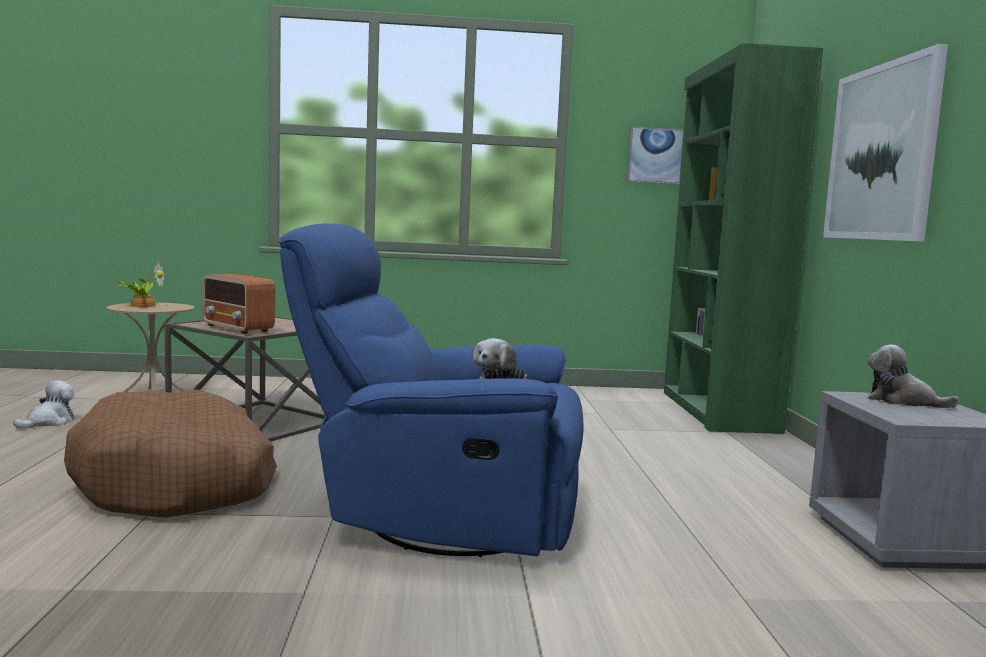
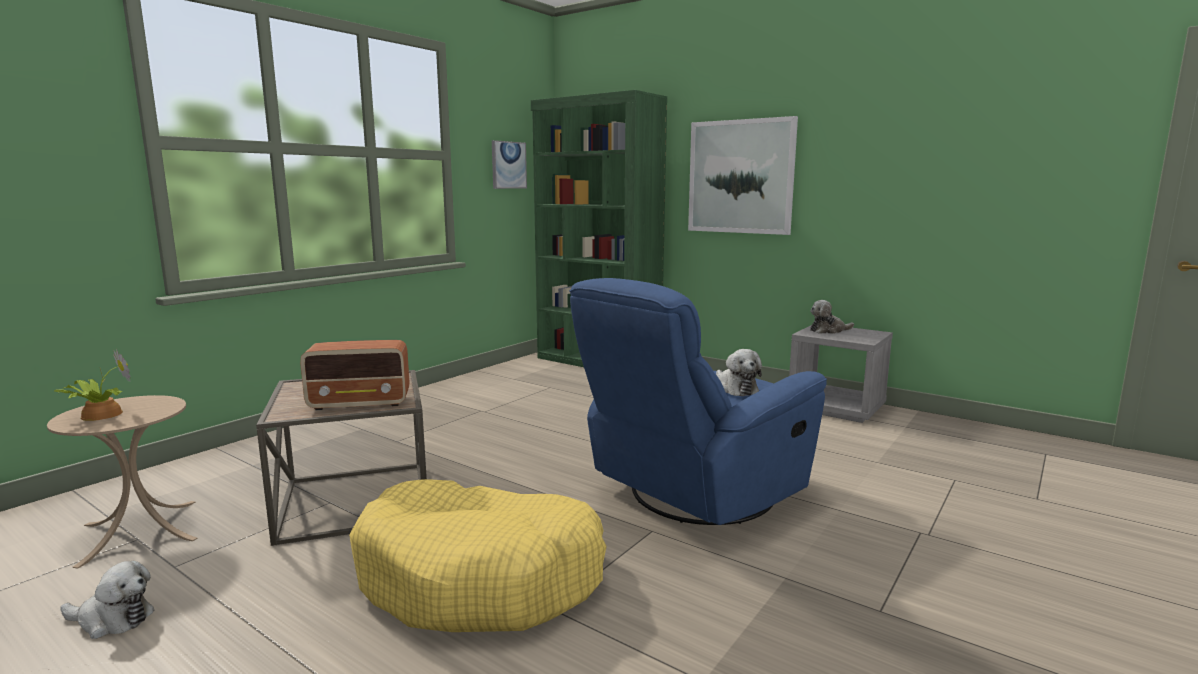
camera: 50 degrees left, 5 degrees up
(49, 422) = (112, 620): plush toy -> plush toy turned 120 degrees clockwise
(177, 481) = (481, 577): brown dog bed -> yellow dog bed

